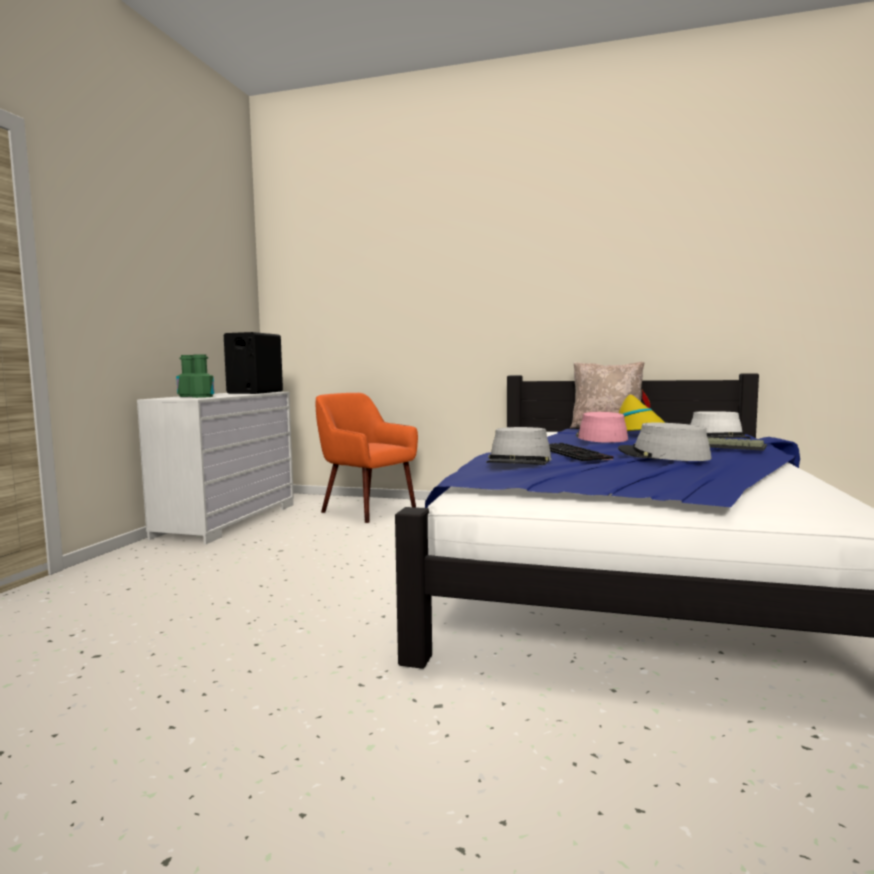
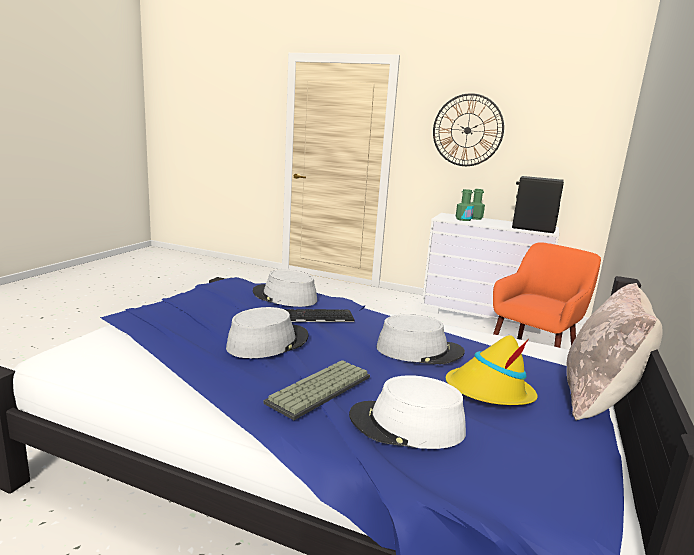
camera: 95 degrees right, 10 degrees up
(140, 272) = (467, 130): none -> wall clock
(600, 438) = (419, 350): pink hat -> grey hat

